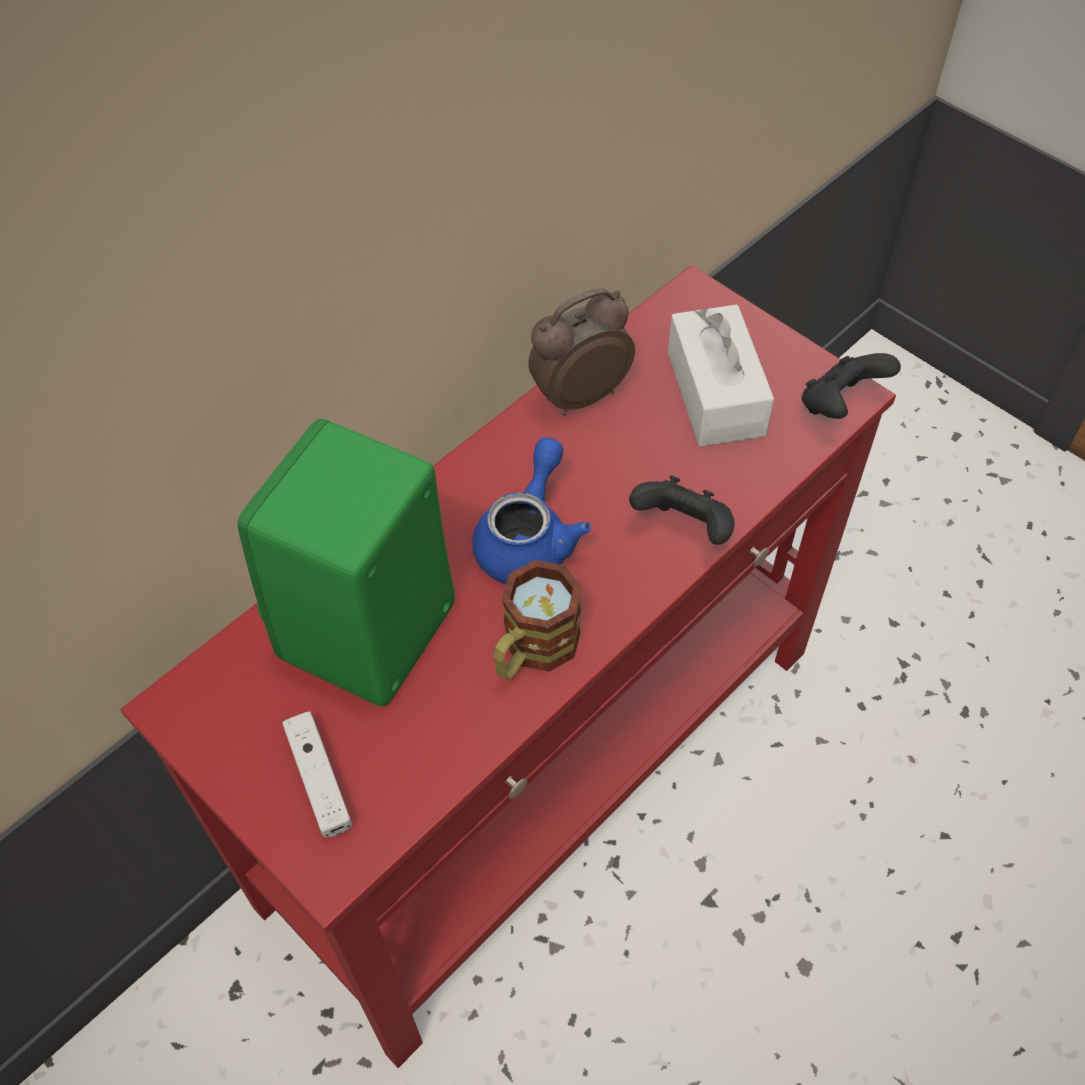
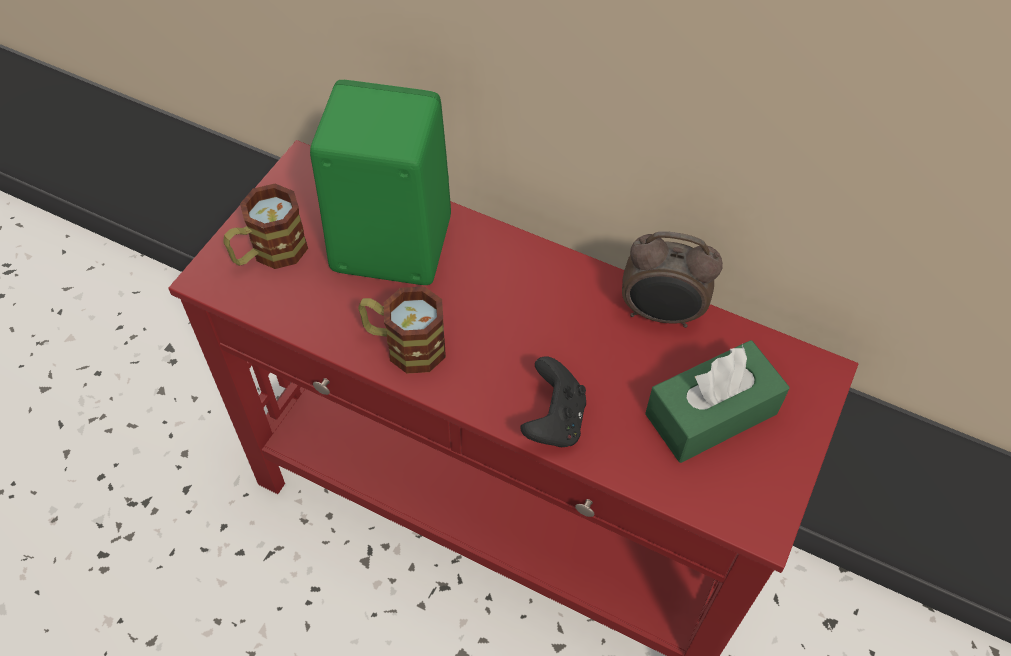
camera: 70 degrees right, 0 degrees up
(319, 780) = (269, 253): white game controller -> mug
(529, 538) = (504, 317): blue teapot -> none
(578, 395) = (661, 314): alarm clock -> alarm clock turned 150 degrees clockwise
(715, 393) = (711, 414): white tissue box -> green tissue box
(839, 405) = (745, 518): black game controller -> none

